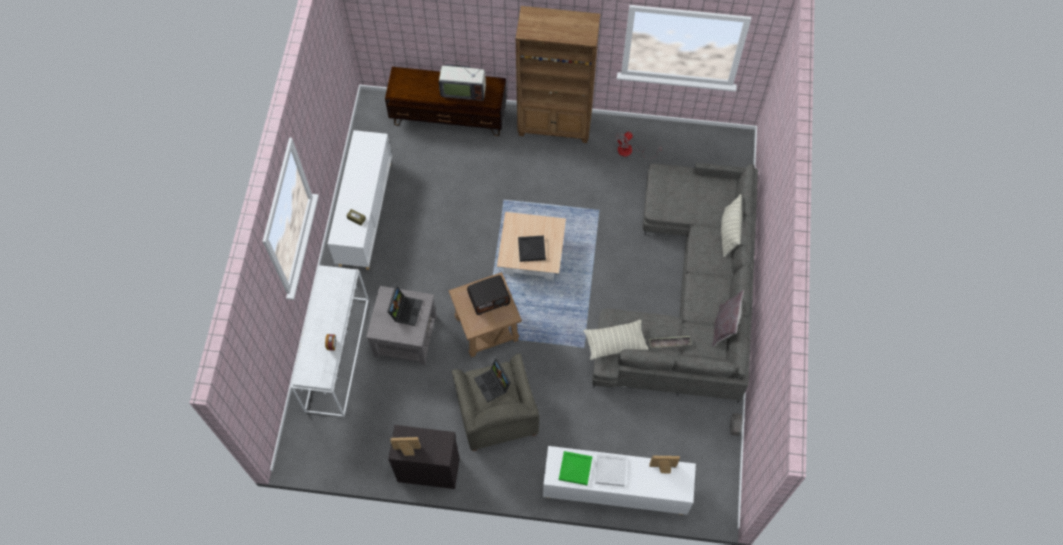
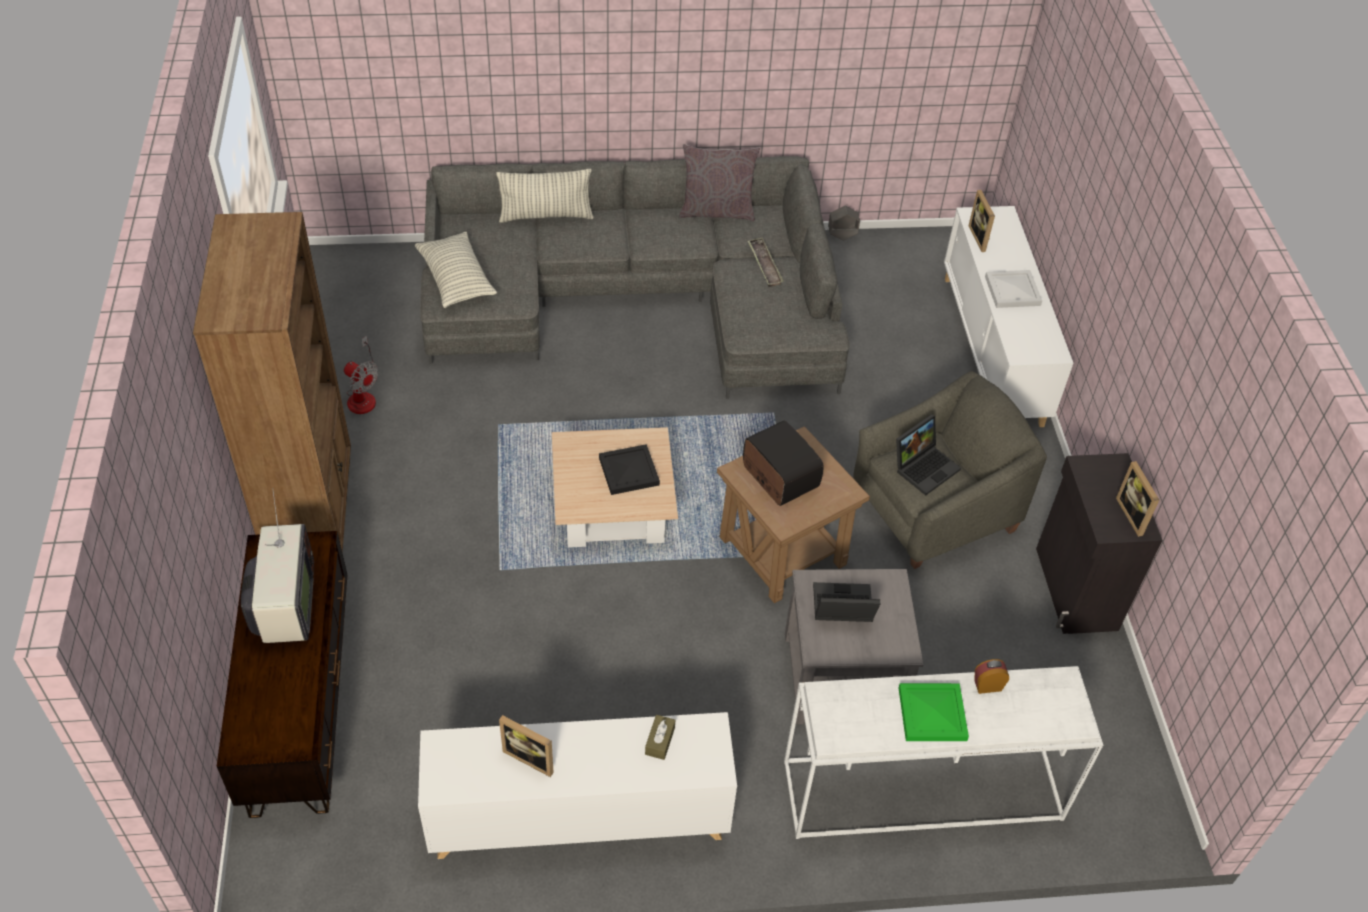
camera: 105 degrees left, 15 degrees down
(363, 171) = (531, 756): none -> picture frame
(574, 469) = (1030, 330): green tray -> green tray (933, 715)
(615, 343) = (787, 326): pillow -> pillow (456, 279)

